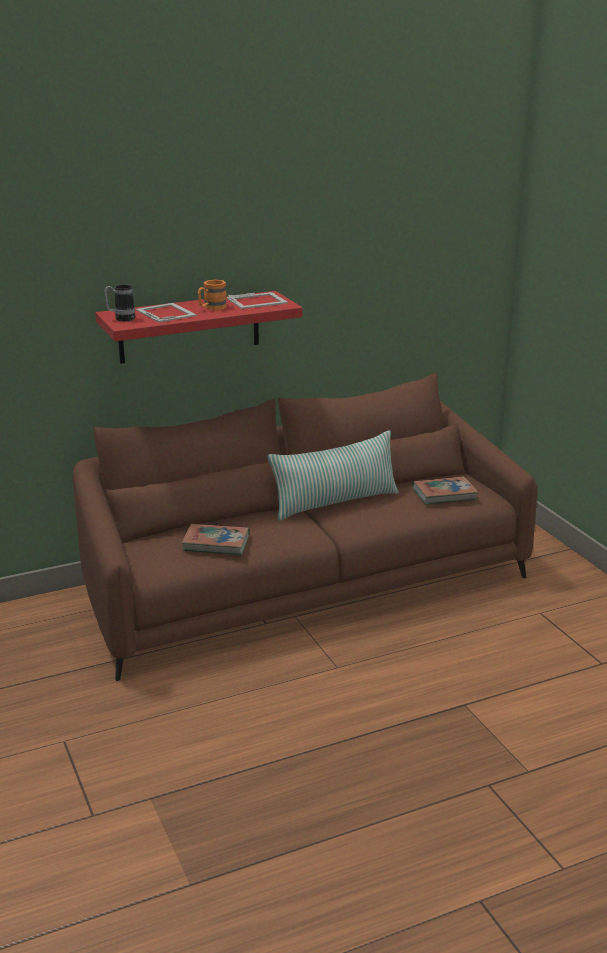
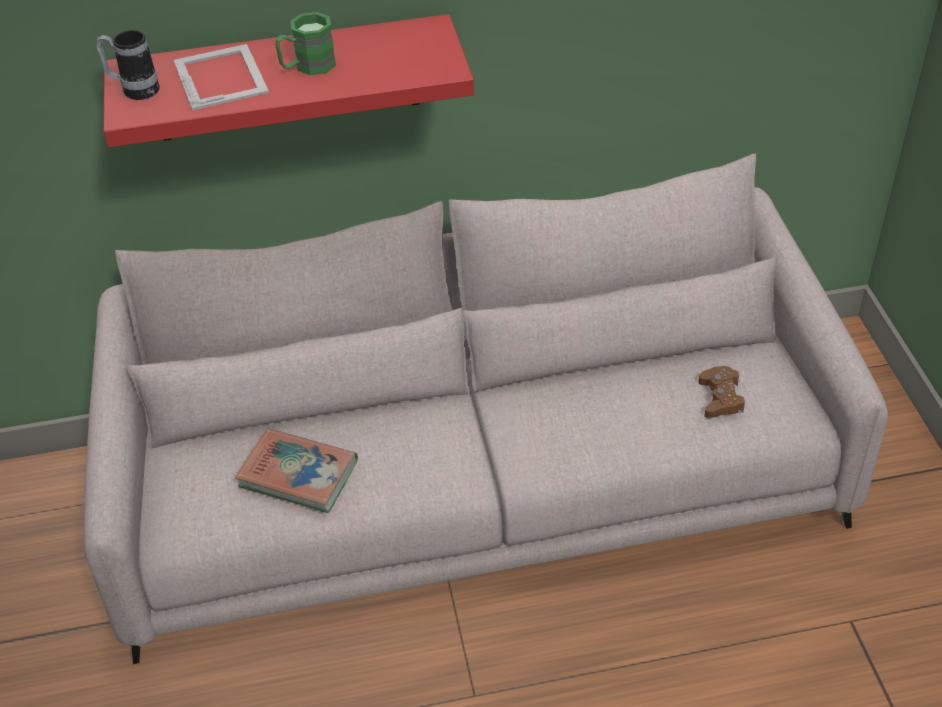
camera: 15 degrees right, 20 degrees up
(211, 308) = (307, 67): orange mug -> green mug
(257, 301) = (400, 49): picture frame -> none
(302, 585) = (477, 488): brown sofa -> grey sofa
(335, 502) = (526, 393): pillow -> none
(444, 494) = (720, 398): book -> brown game controller

